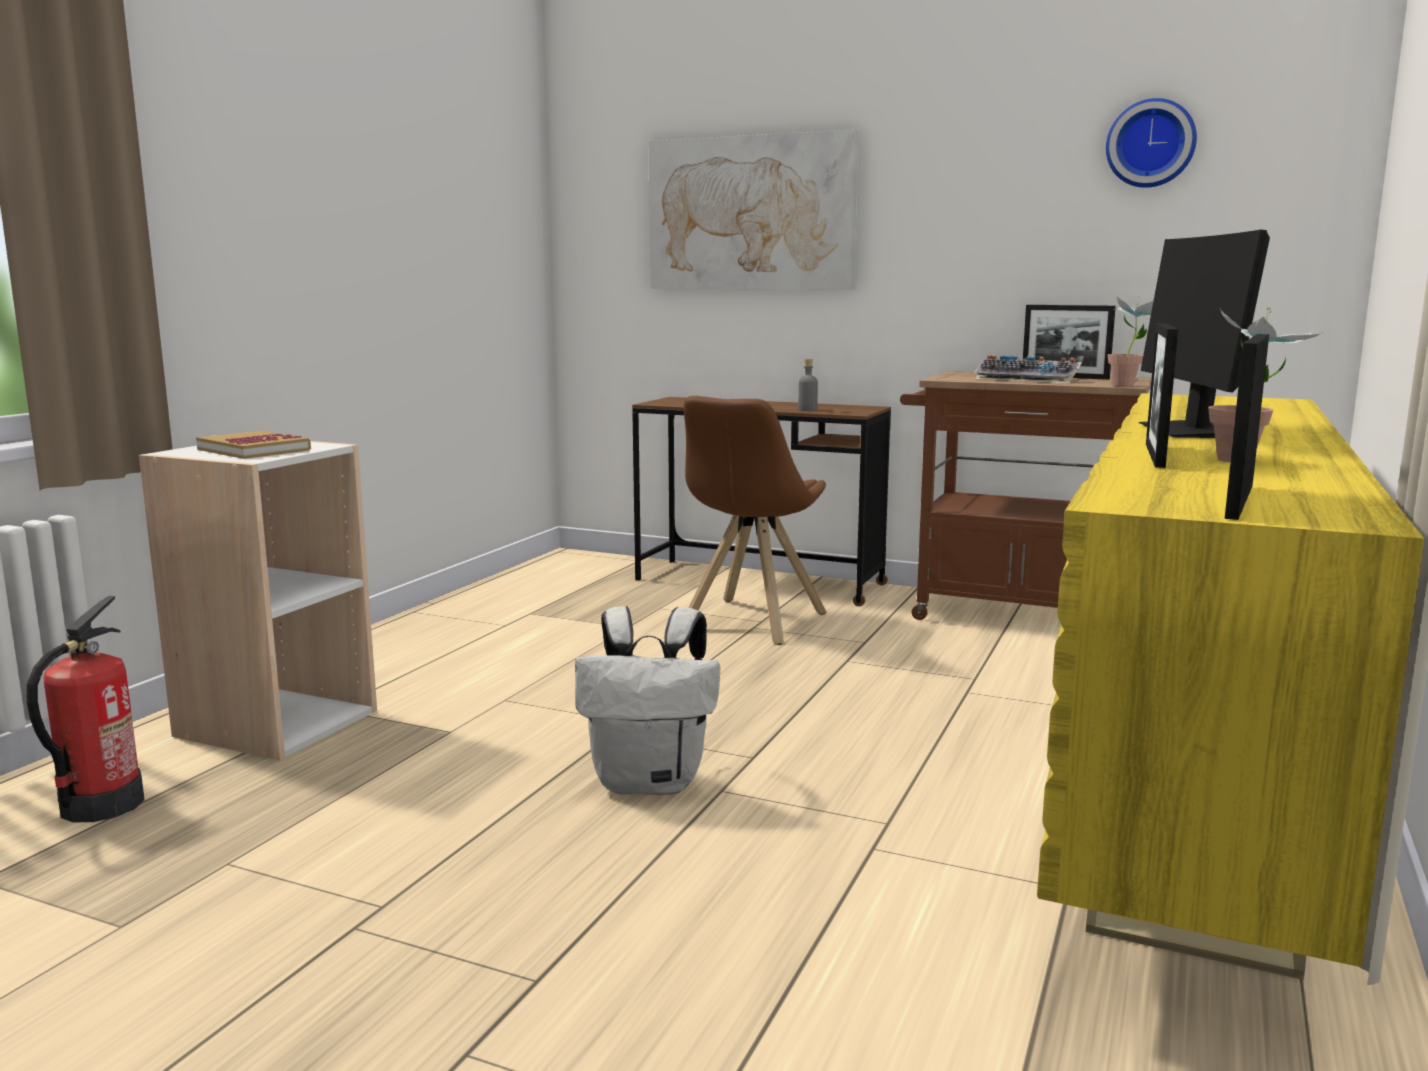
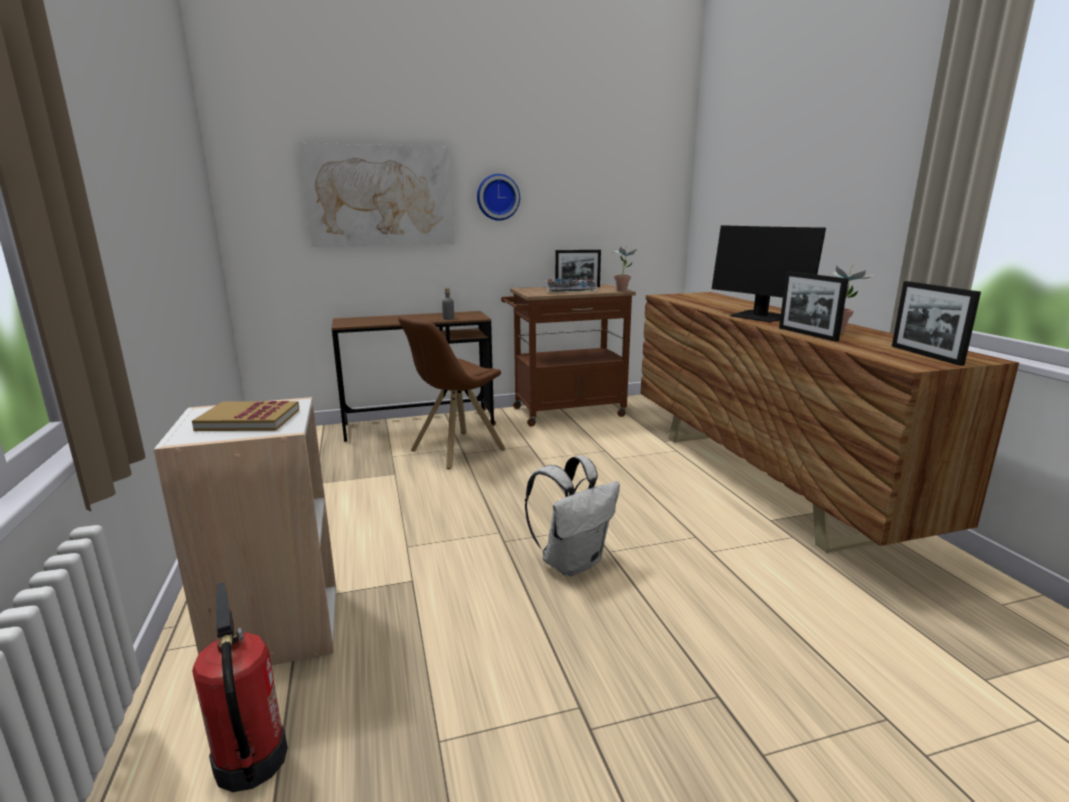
camera: 40 degrees left, 5 degrees up
(752, 621) = (456, 450): brown chair -> brown chair turned 60 degrees clockwise
(1151, 144) = (601, 166): wall clock -> wall clock (497, 197)
(1193, 800) = (761, 480): yellow cabinet -> brown cabinet

